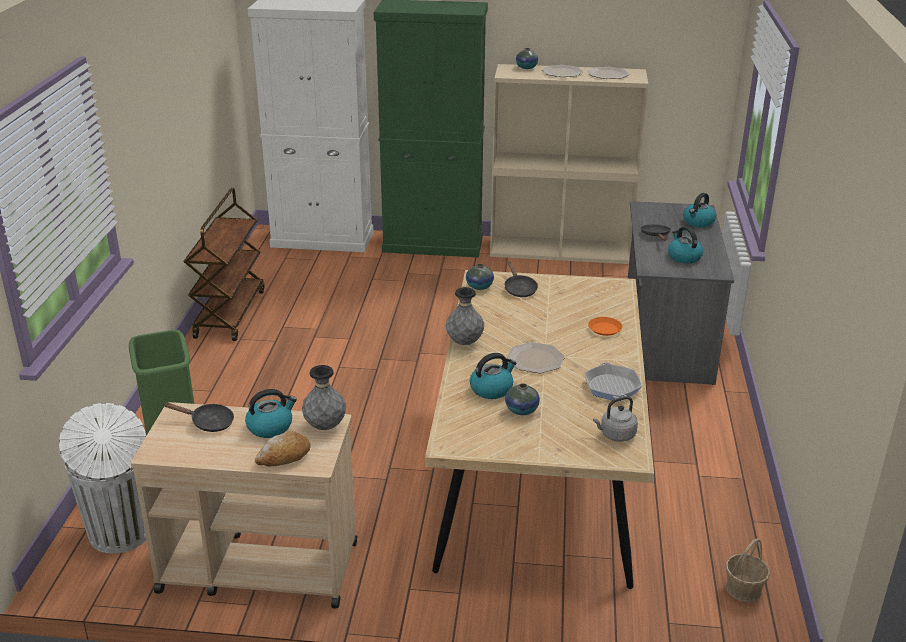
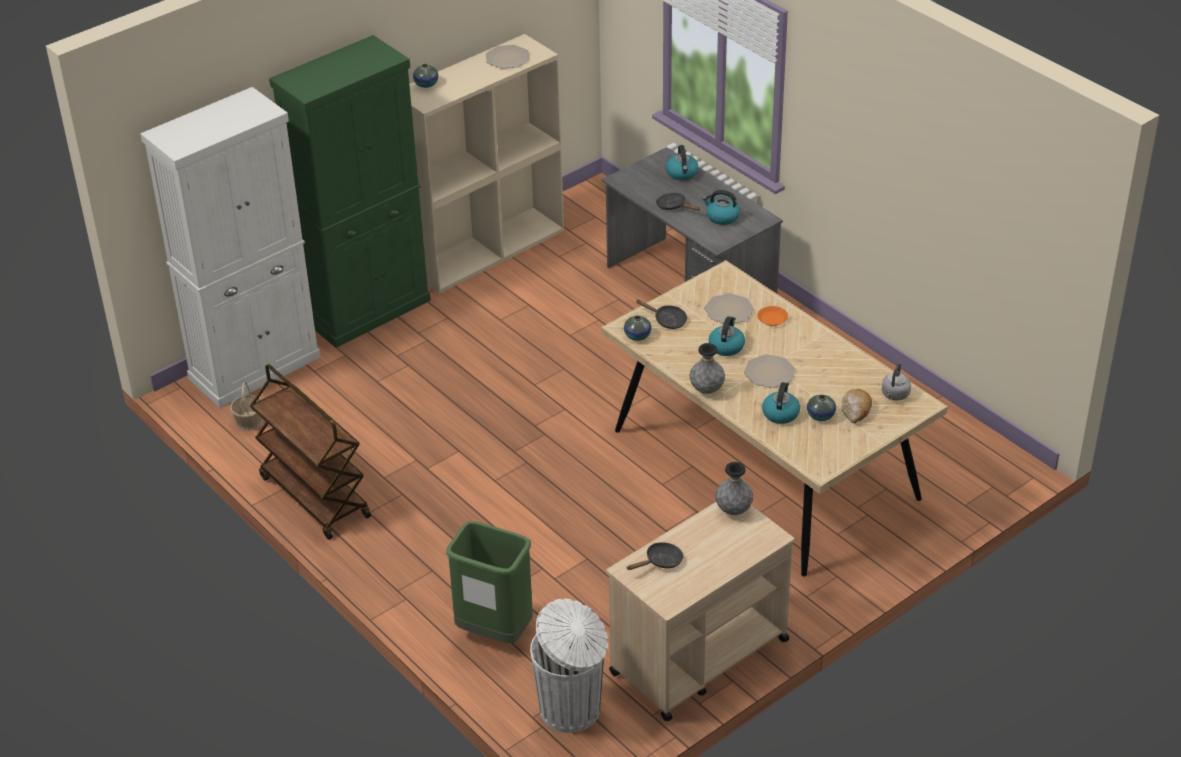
camera: 45 degrees left, 10 degrees up
(270, 427) = (703, 535): kettle -> kettle (726, 346)
(284, 457) = (747, 547): bread -> bread (856, 410)
(562, 72) = (467, 75): plate -> plate (728, 310)
(612, 387) = (843, 362): frying pan -> none
(744, 589) = (975, 454): basket -> basket (249, 421)

